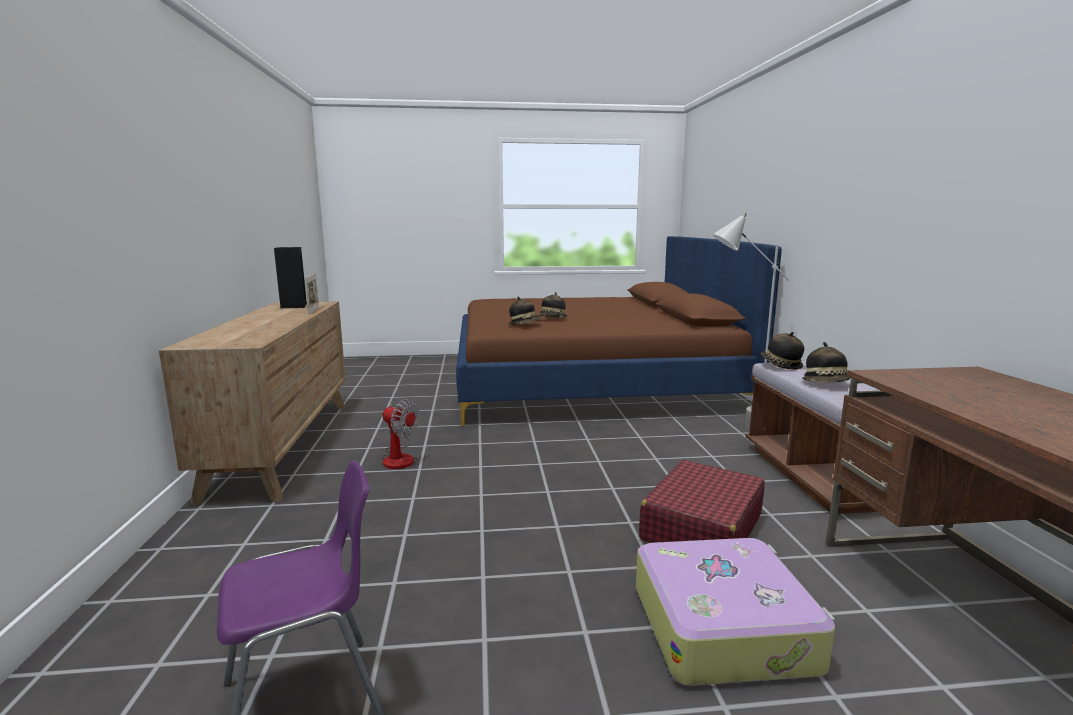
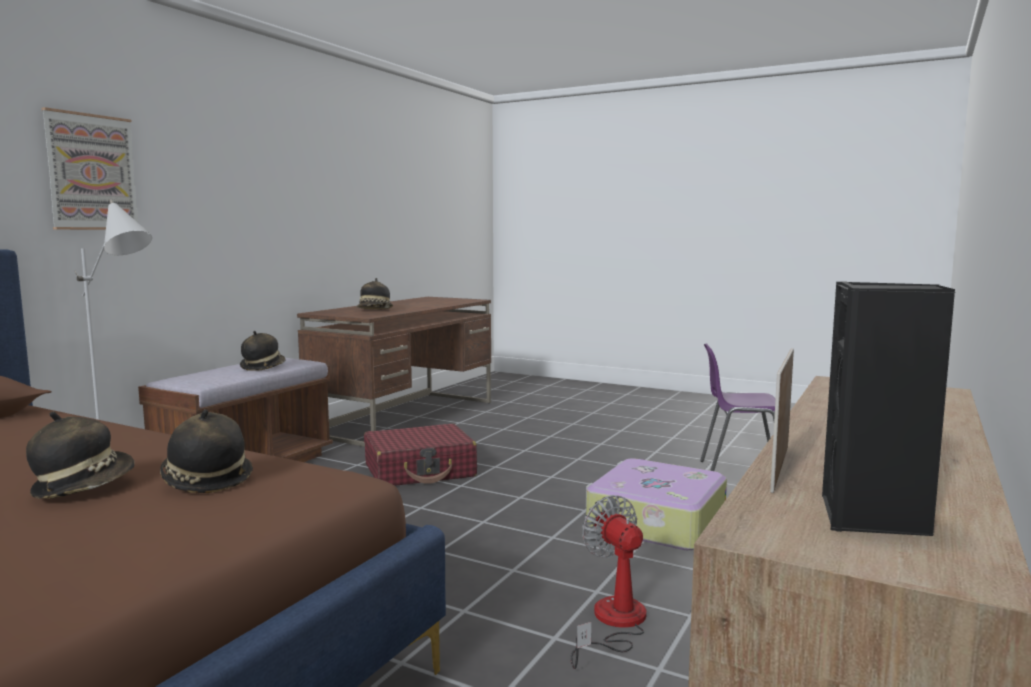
camera: 145 degrees left, 5 degrees down
(724, 626) = (506, 445): suitcase -> suitcase (654, 521)
(780, 365) = (210, 380): hat -> hat (375, 311)
(835, 188) = (91, 172): none -> picture

